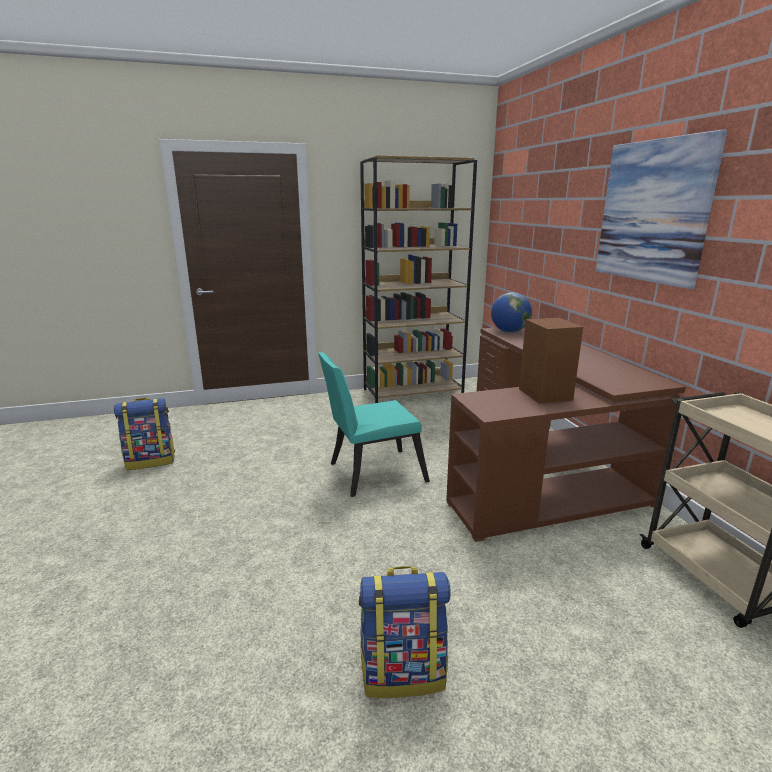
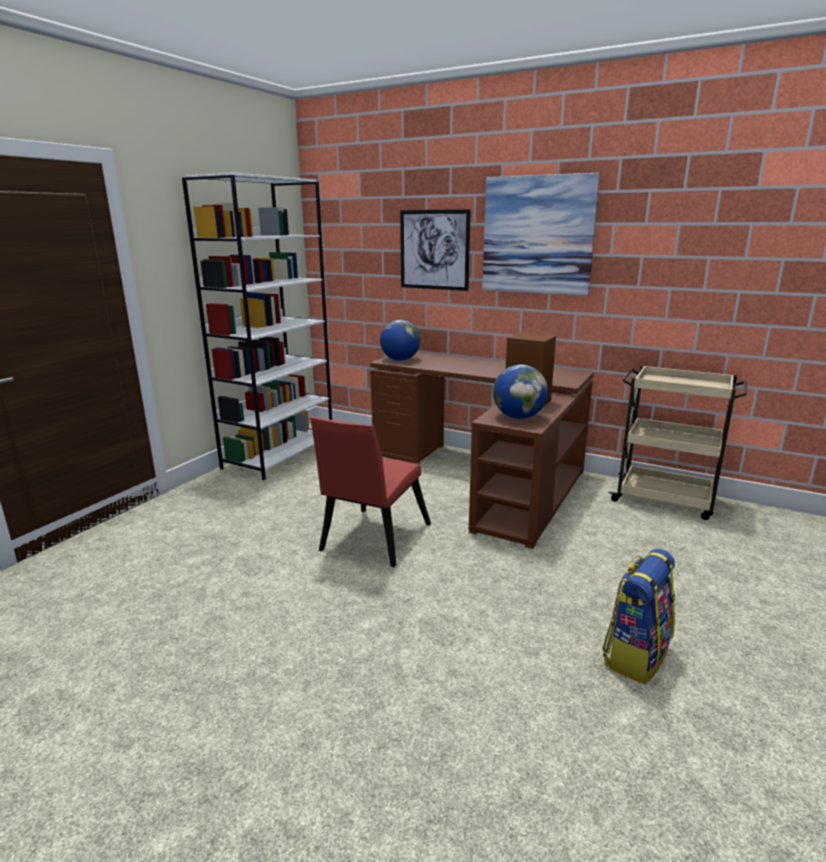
camera: 45 degrees left, 0 degrees up
(151, 461) = (73, 660): backpack -> none
(371, 473) = (371, 540): turquoise chair -> red chair
(413, 392) = (279, 454): brown bookcase -> white bookcase
(500, 403) = (518, 417): none -> globe
(567, 225) = (434, 250): none -> picture

